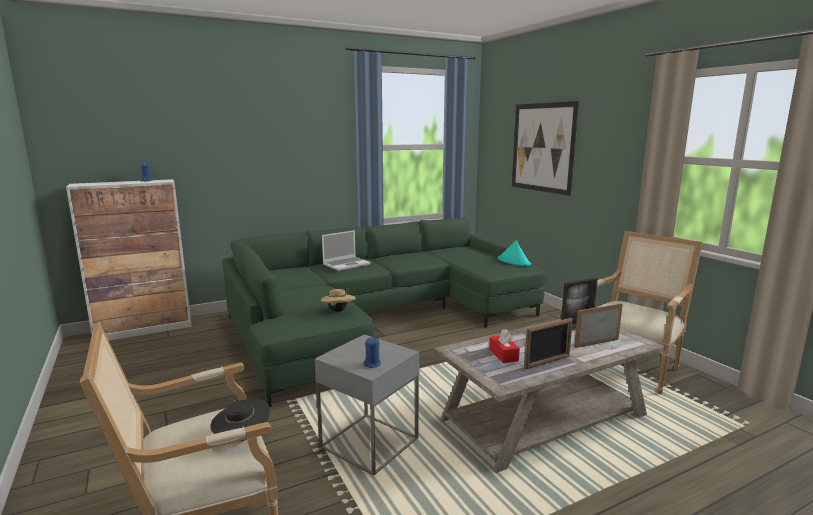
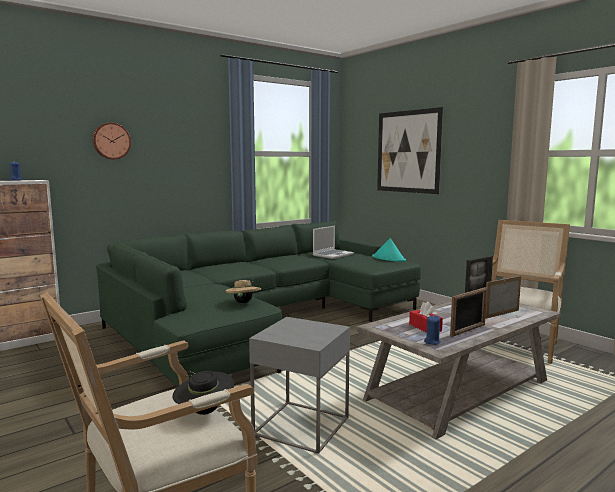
camera: 10 degrees left, 5 degrees down
(237, 140) = (111, 141): none -> wall clock
(346, 264) = (228, 266): laptop -> laptop (333, 255)
(372, 364) = (311, 338): blue candle -> blue candle (432, 342)

